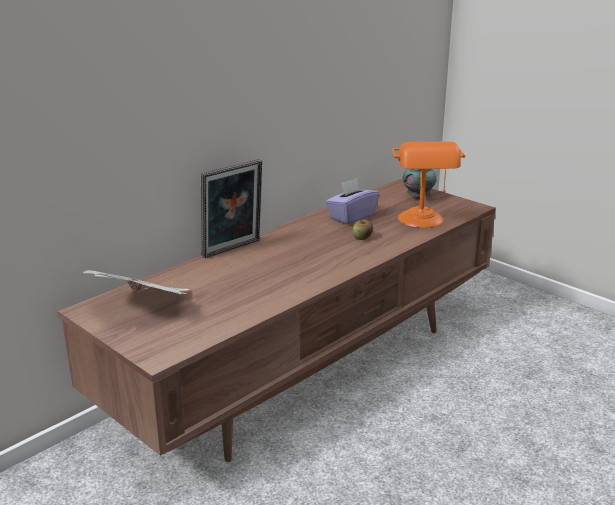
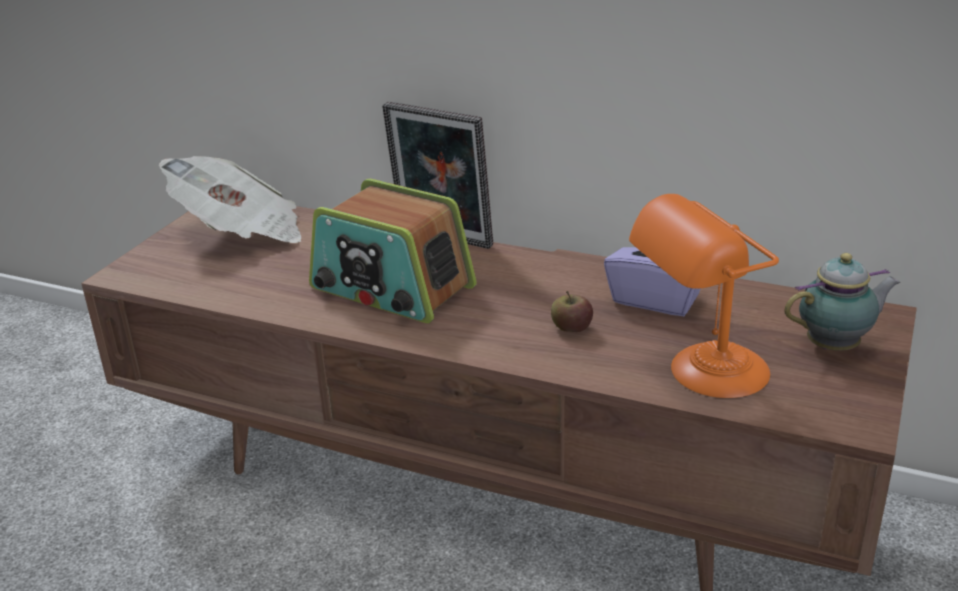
camera: 70 degrees right, 5 degrees up
(278, 271) = (391, 288): none -> radio

